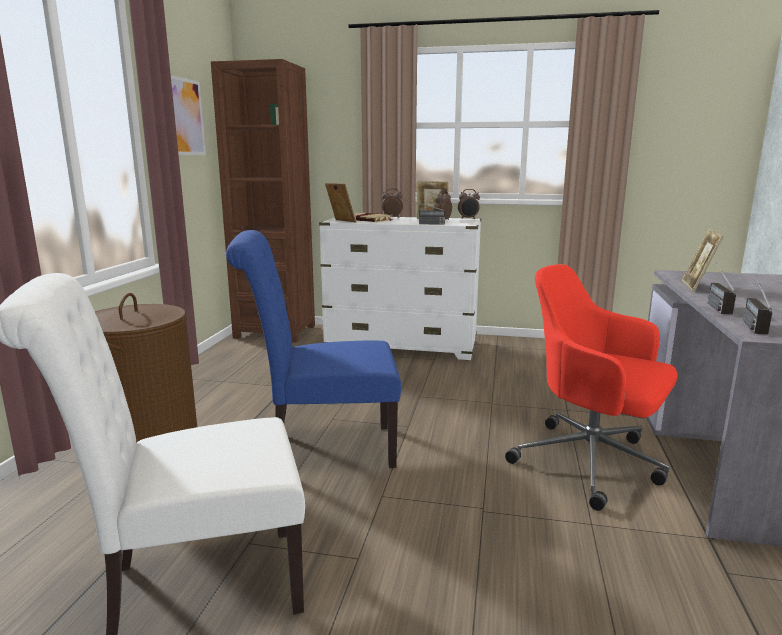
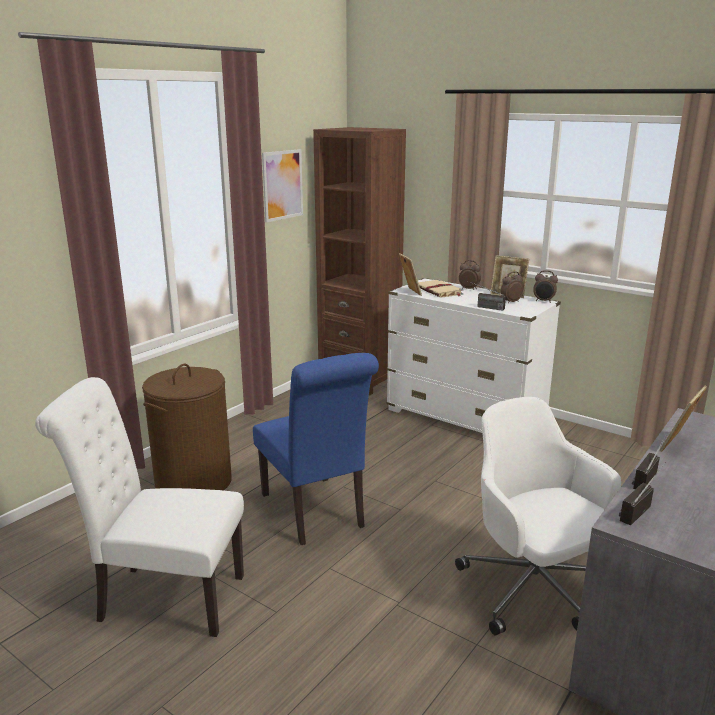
camera: 25 degrees right, 5 degrees up
(323, 449) = (315, 513): blue chair -> blue chair turned 135 degrees counterclockwise
(591, 463) = (533, 590): red office chair -> white office chair

